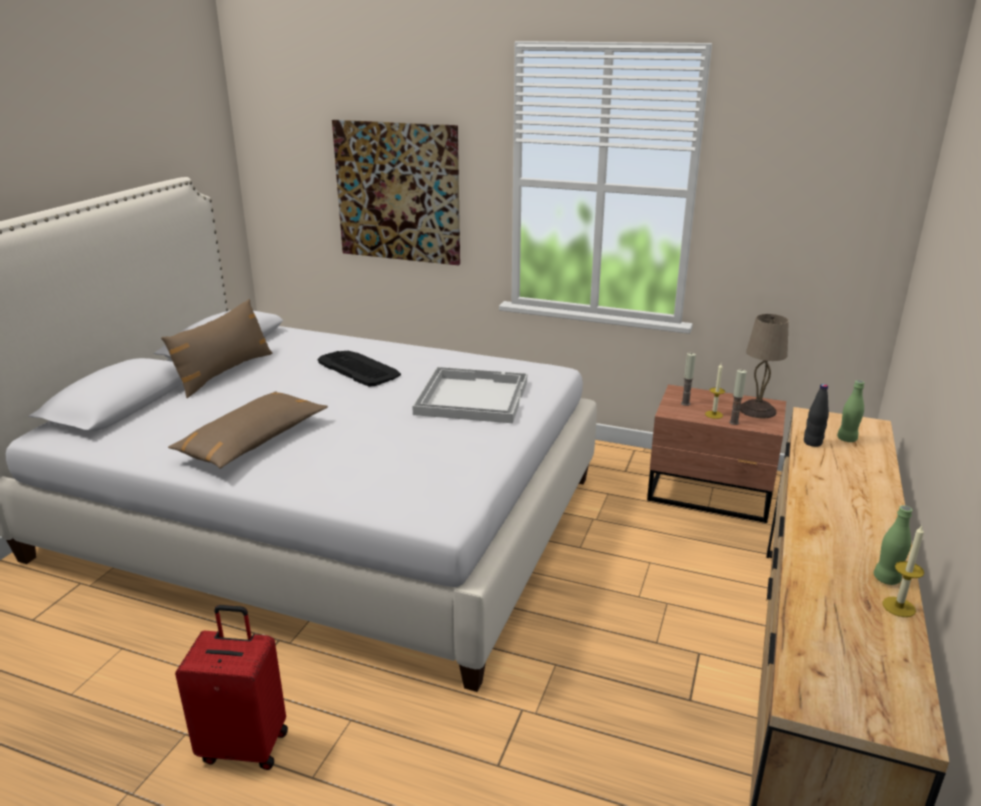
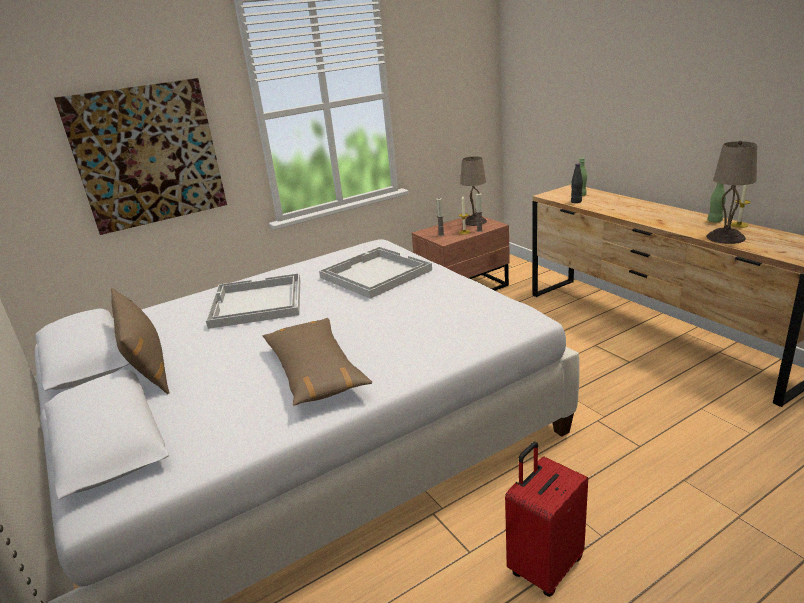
camera: 50 degrees left, 0 degrees up
(358, 368) = (256, 303): keyboard -> white tray
(818, 603) = (726, 237): none -> beige table lamp

